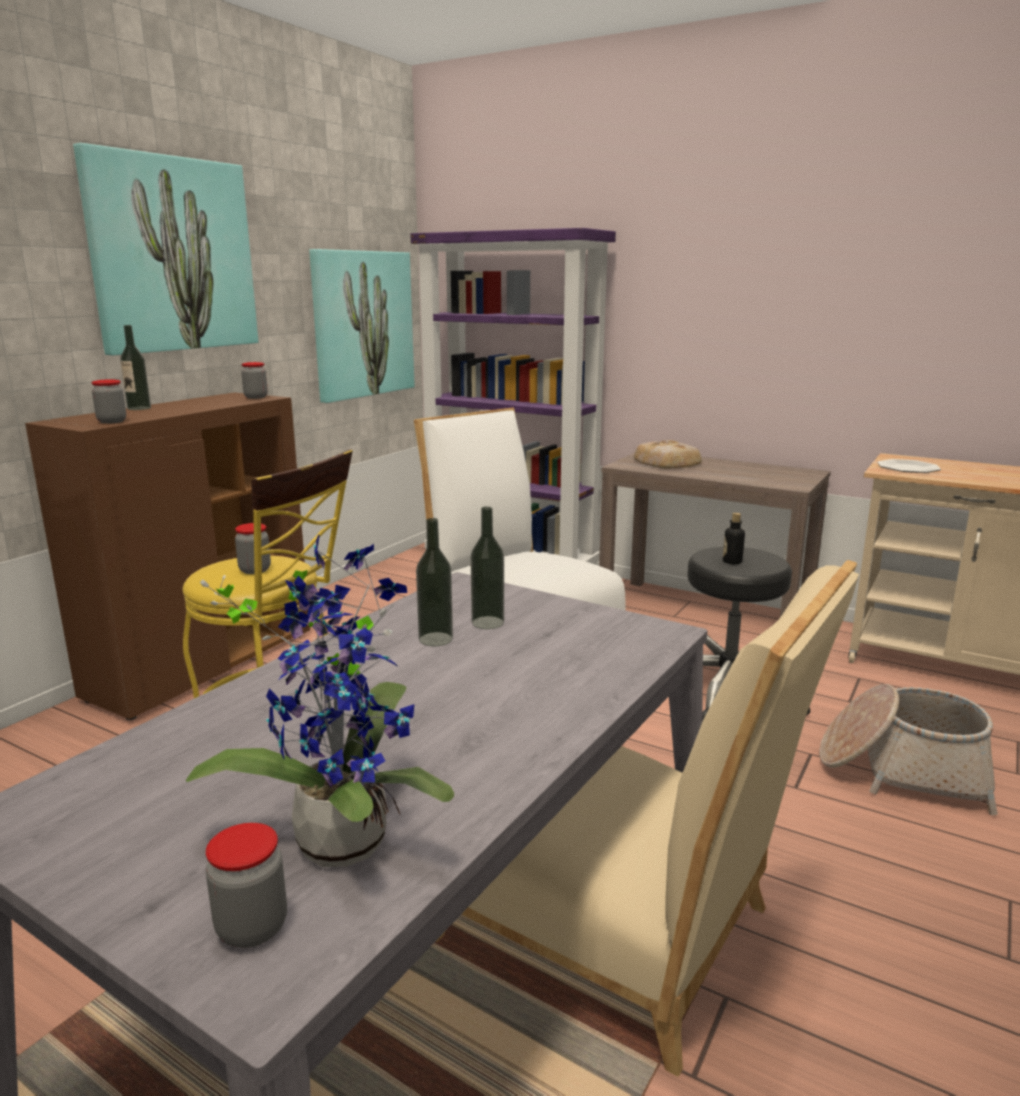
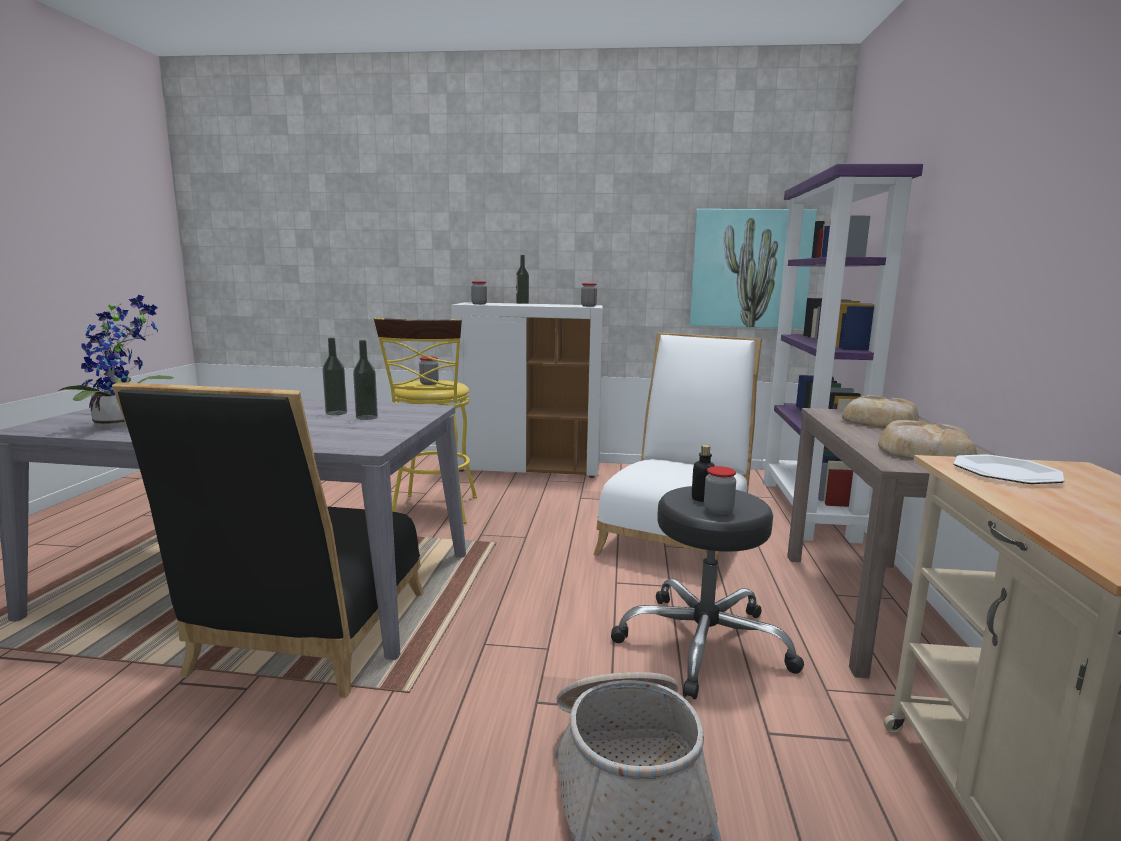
camera: 65 degrees right, 5 degrees down
(172, 255) = (574, 215): picture -> none
(203, 665) = (529, 468): brown cabinet -> white cabinet
(252, 928) = (64, 423): jar -> jar (718, 510)
(621, 933) = (306, 639): beige chair -> black chair
(763, 474) = (923, 452): none -> bread

